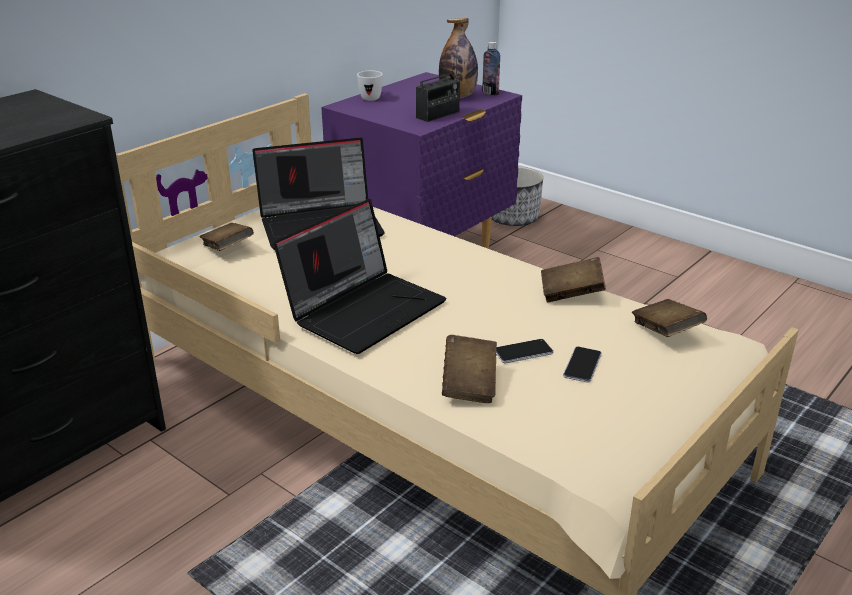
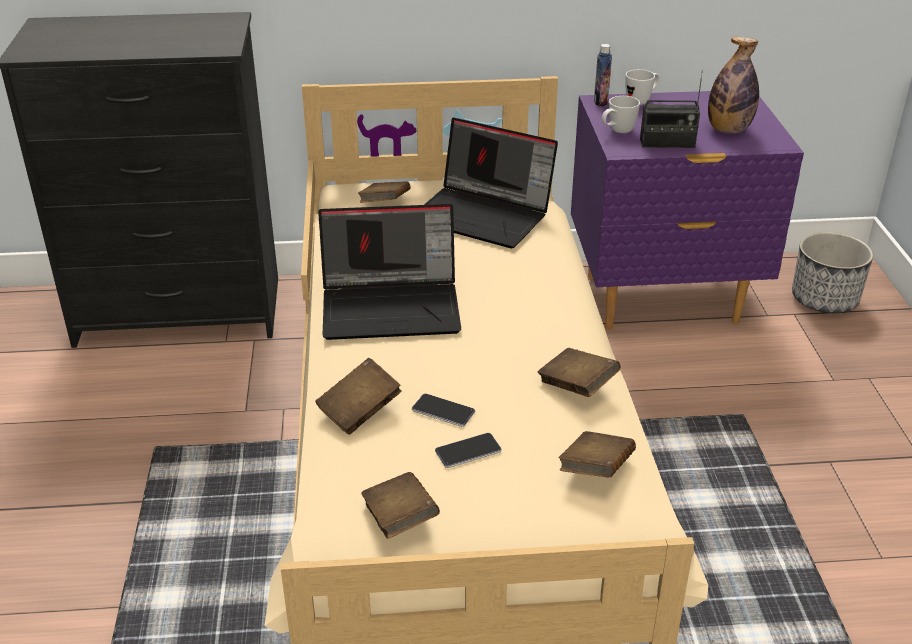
camera: 45 degrees right, 5 degrees up
(393, 118) = (617, 132): none -> white mug
(490, 93) = (771, 138): bottle -> bottle (600, 102)
(621, 430) = (400, 520): none -> brown book

